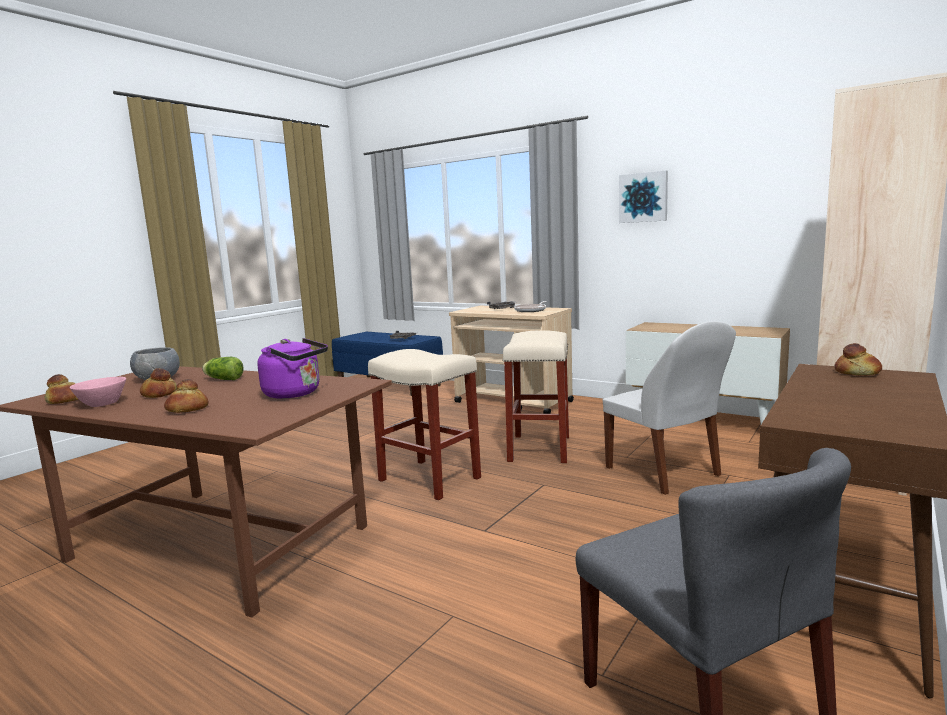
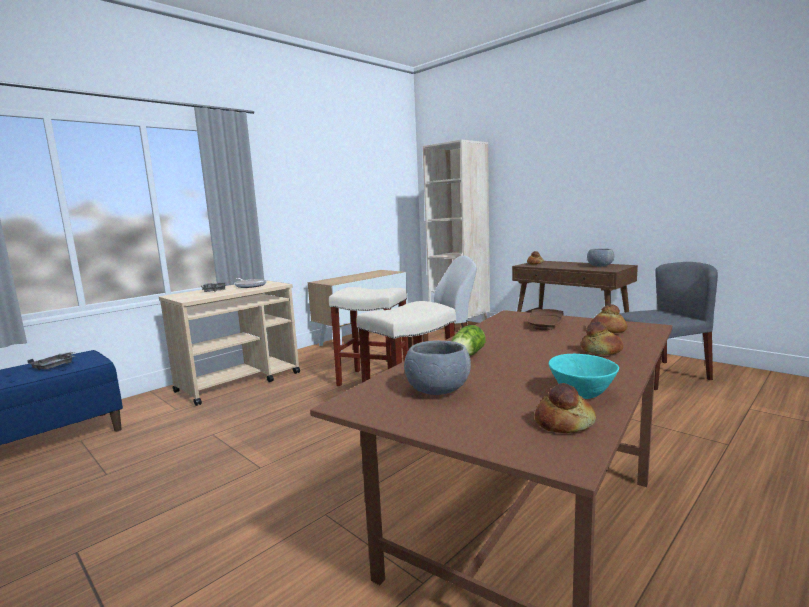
camera: 80 degrees left, 0 degrees up
(101, 404) = (580, 394): pink bowl -> turquoise bowl
(160, 394) = (532, 373): bread -> bread (607, 330)
(295, 394) = (545, 327): purple kettle -> brown plate
(643, 197) = (293, 186): picture -> none
(867, 415) = (600, 266): none -> grey bowl

